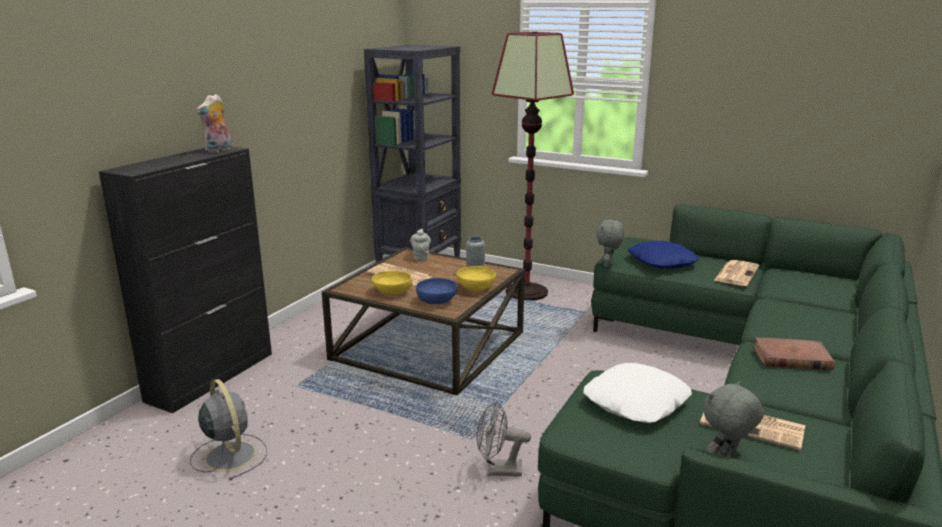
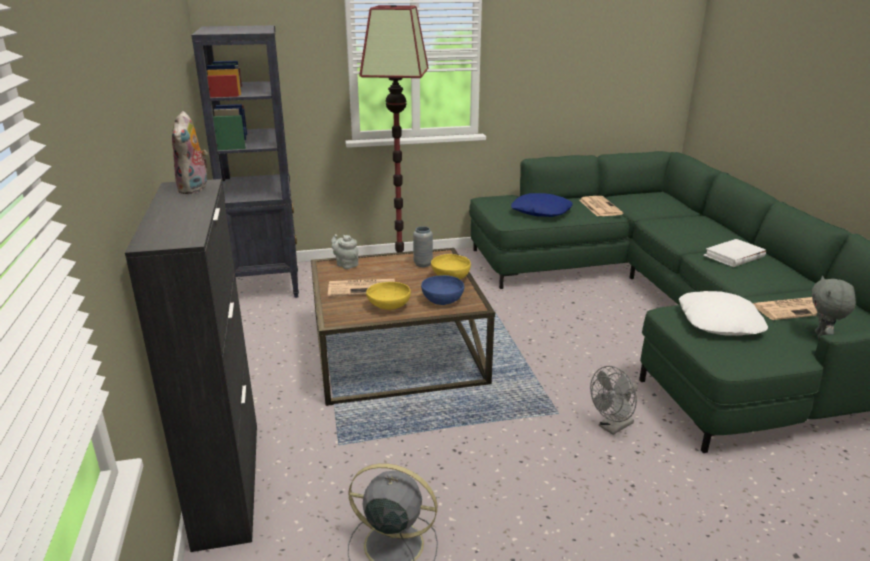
camera: 40 degrees left, 5 degrees up
(608, 265) = (509, 225): grey plush toy -> none
(791, 358) = (734, 256): brown book -> white book

